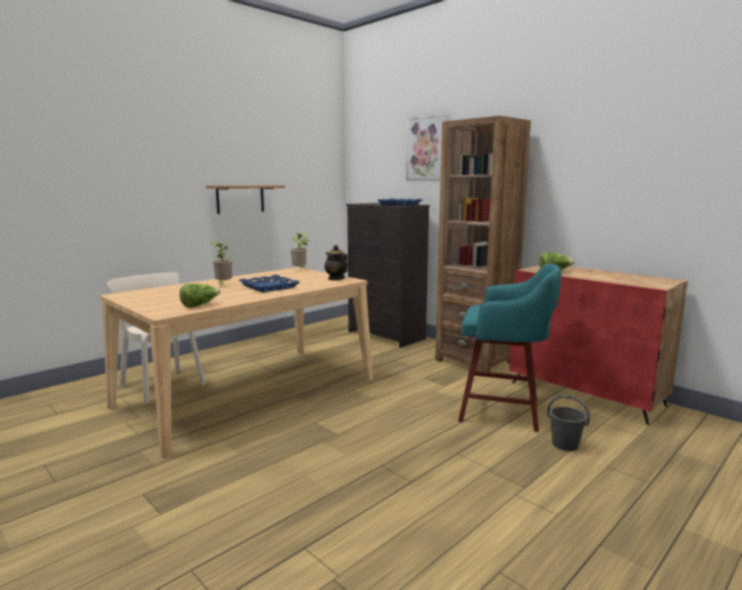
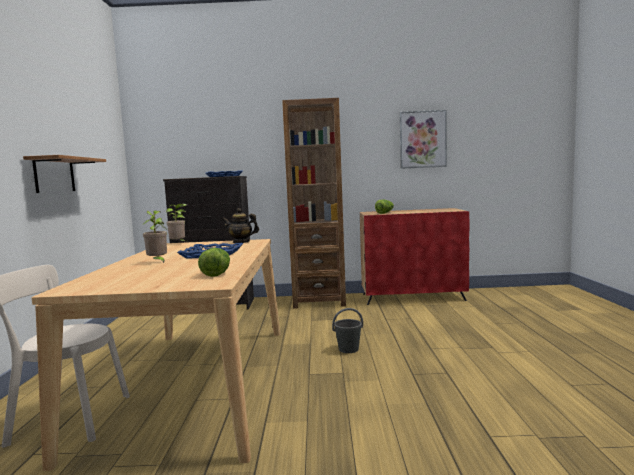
camera: 45 degrees left, 5 degrees down
(428, 148) = (235, 126): picture -> picture (422, 139)
(503, 411) = (398, 319): turquoise stool -> none
(565, 445) = (461, 322): grey bucket -> grey bucket (349, 349)

